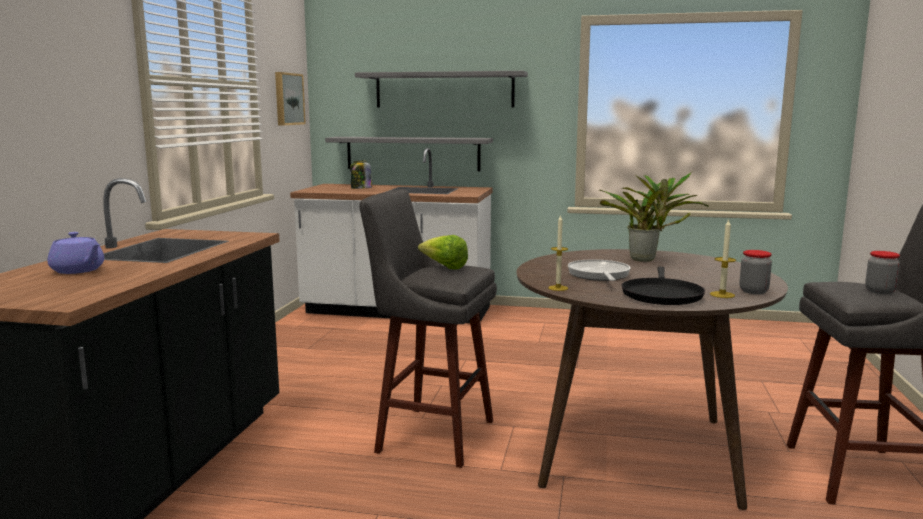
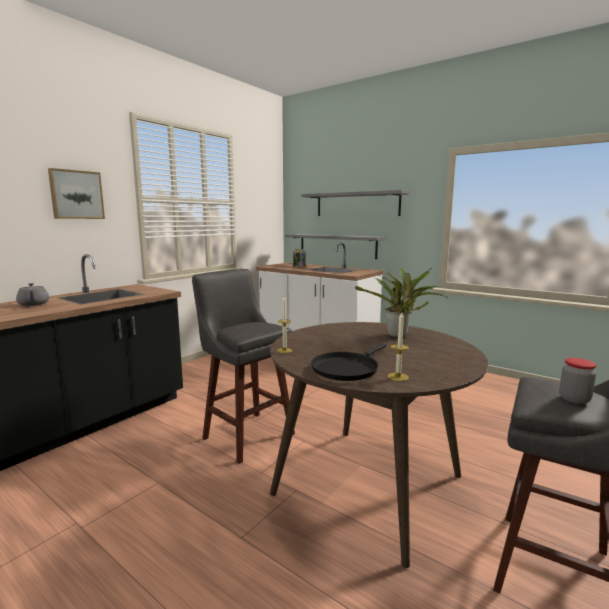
camera: 25 degrees right, 0 degrees up
(78, 270) = (33, 304): purple teapot -> grey teapot
(288, 99) = (263, 211): picture -> picture (76, 195)
(444, 267) = (254, 324): lettuce -> none
(599, 275) = (335, 344): frying pan -> none
(753, 291) = (433, 378): jar -> none

